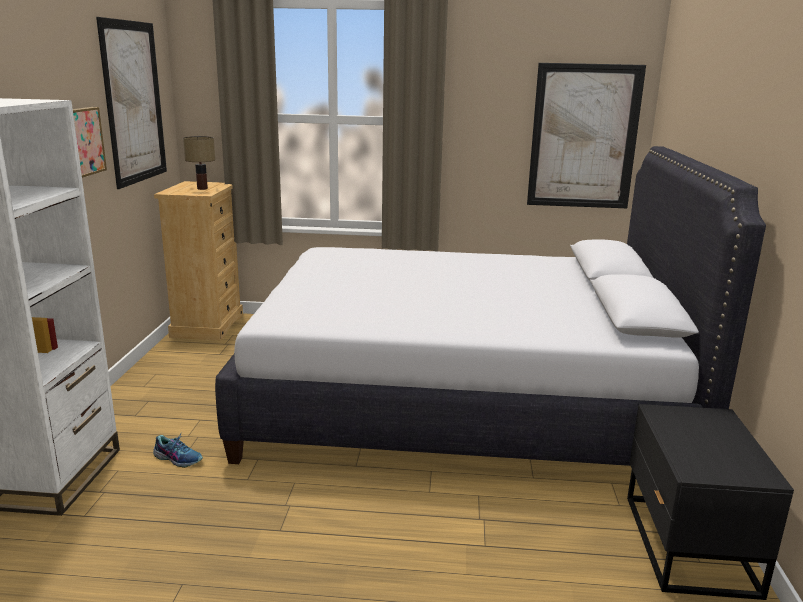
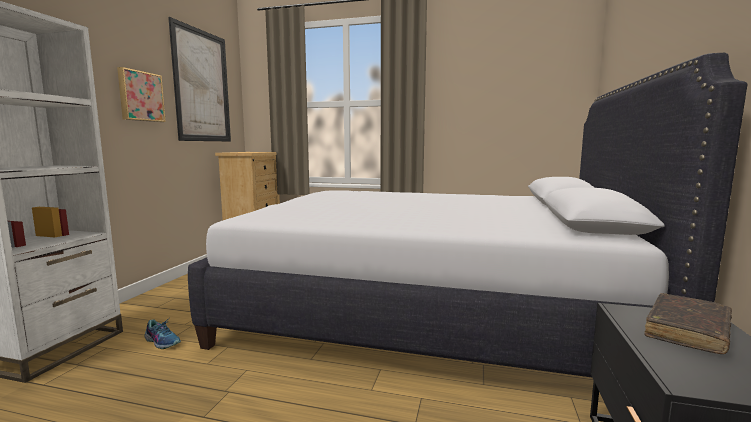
camera: 10 degrees right, 10 degrees down
(203, 188) = (252, 152): table lamp -> none
(584, 137) = (538, 107): picture -> none
(703, 429) = (687, 331): none -> brown book

